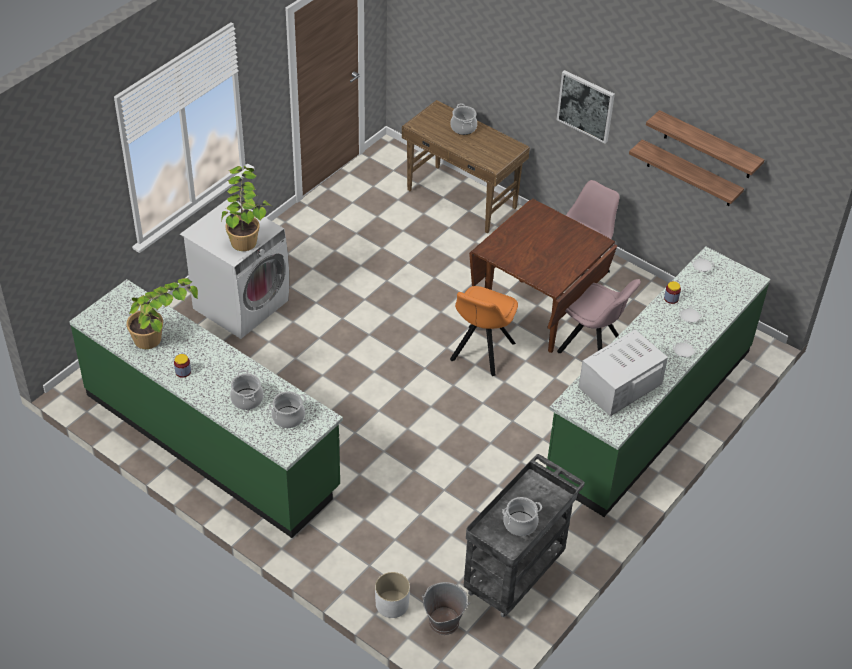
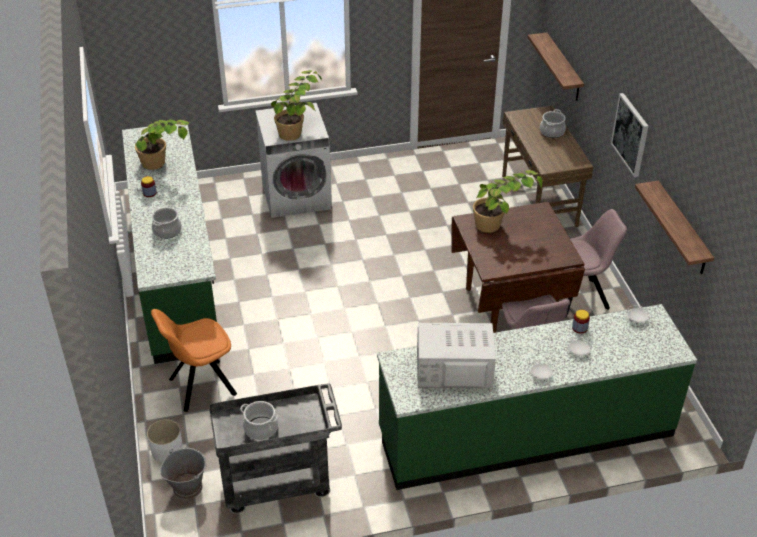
camera: 40 degrees right, 5 degrees down
(288, 417) = (179, 256): cooking pot -> none
(481, 351) = (434, 314): orange chair -> orange chair (201, 386)
(519, 239) = (501, 225): none -> potted plant
(708, 145) = (697, 201): shelf -> shelf (563, 68)

